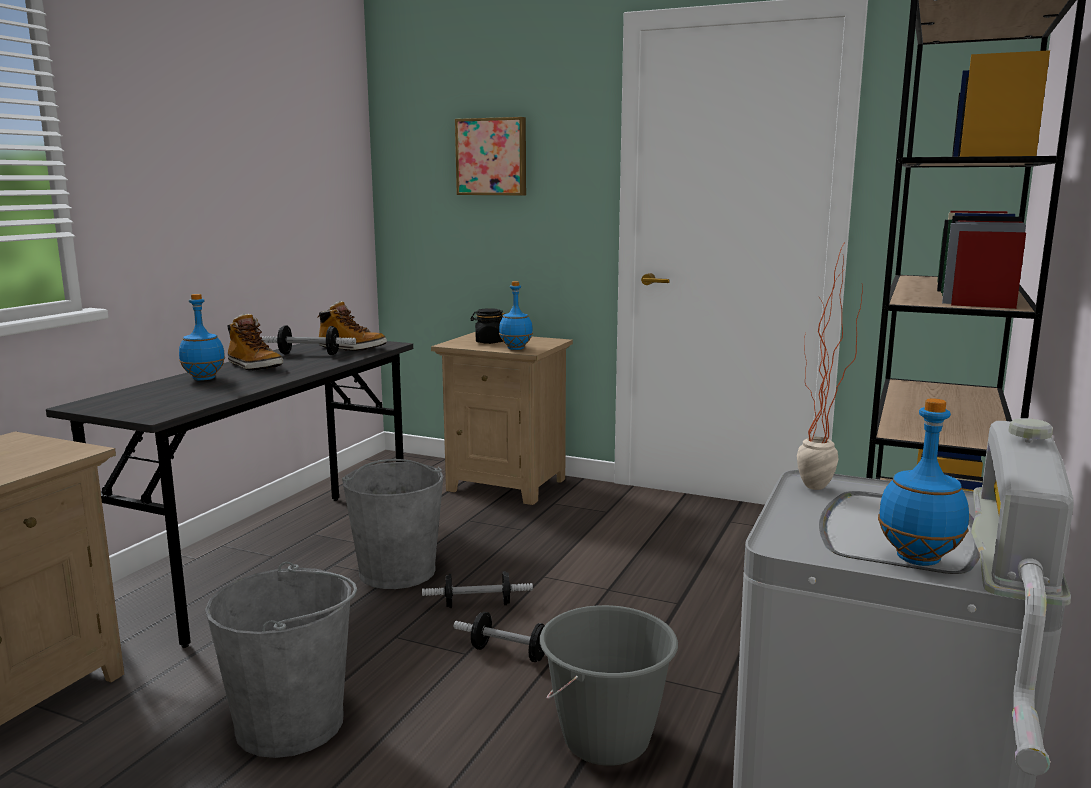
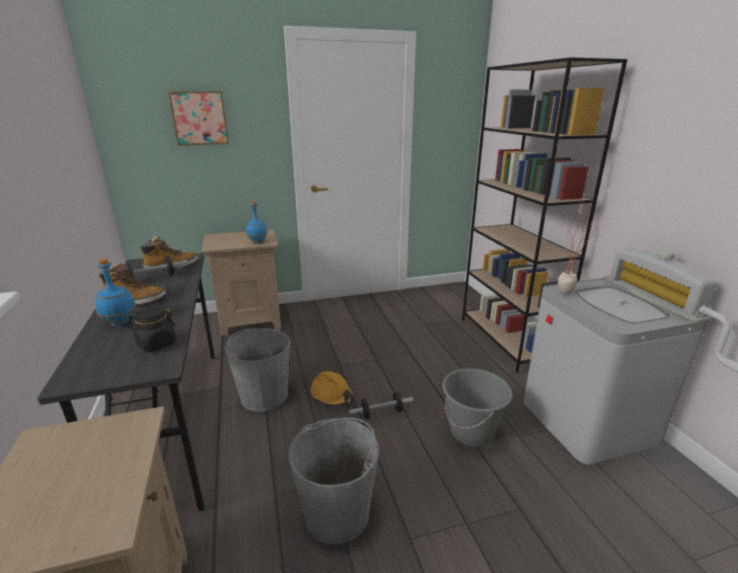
camera: 40 degrees left, 10 degrees up
(477, 604) = (332, 395): dumbbell -> orange hard hat
(489, 342) = (231, 240): black jar -> black jar (156, 344)
(918, 560) = (654, 315): blue bottle -> none

